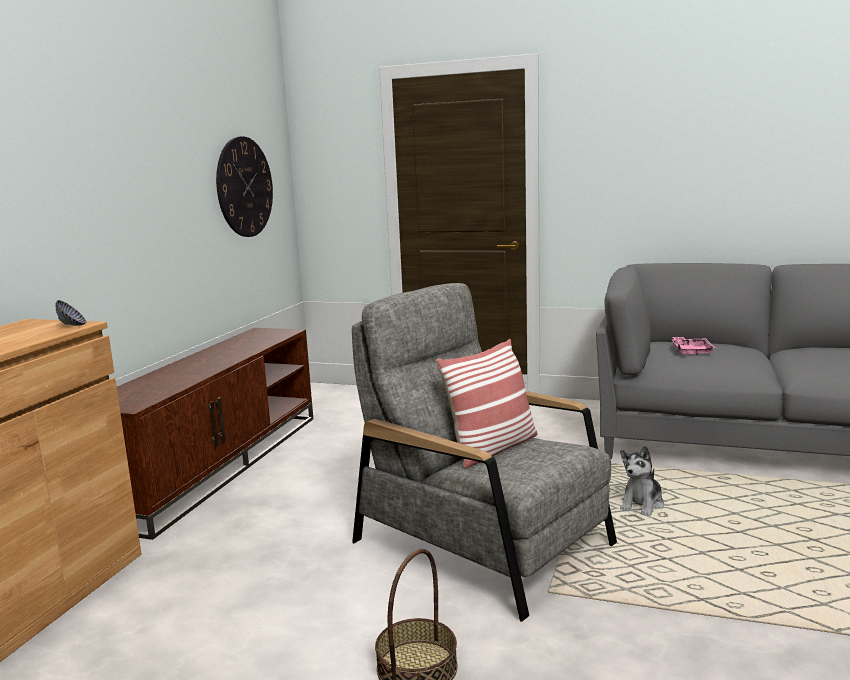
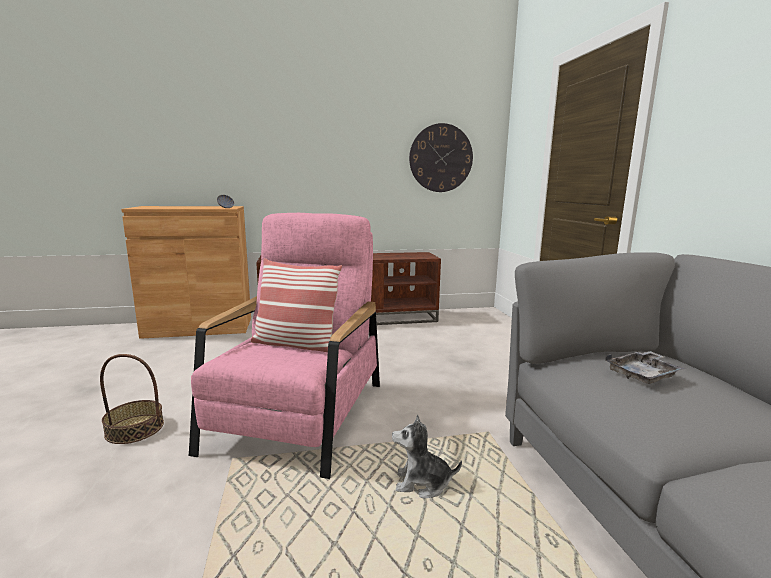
camera: 60 degrees right, 0 degrees up
(484, 543) = (299, 416): grey armchair -> pink armchair
(691, 351) = (643, 375): pink tray -> grey tray

